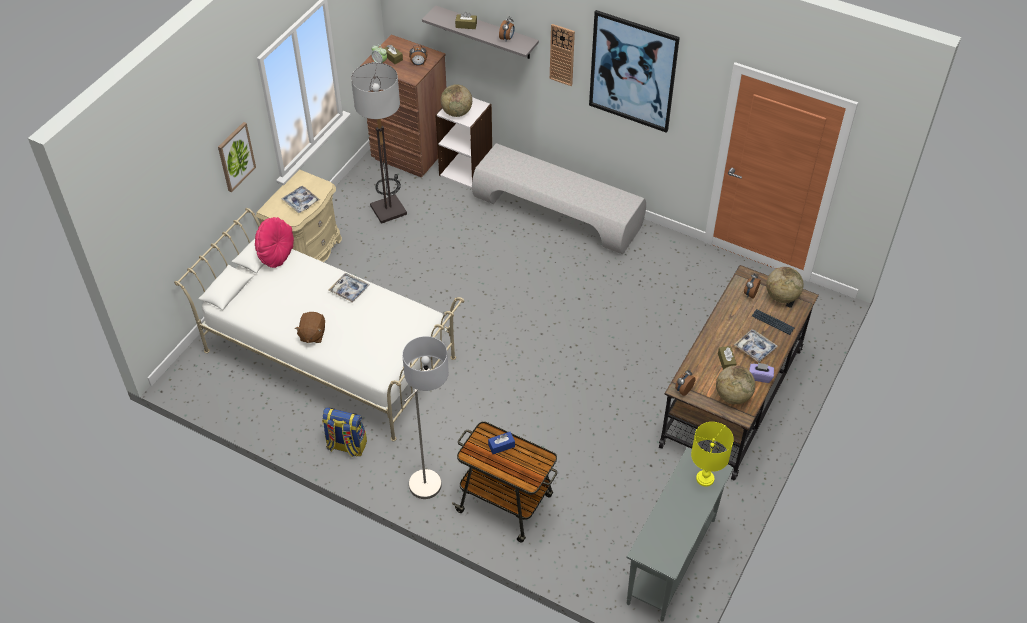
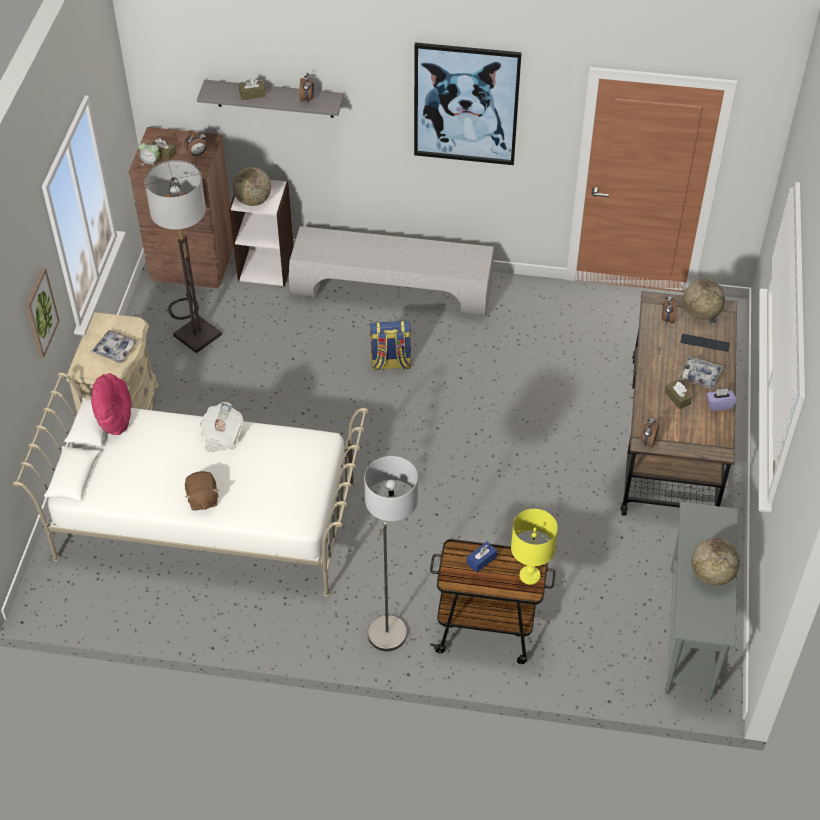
camera: 20 degrees left, 0 degrees up
(346, 446) = (275, 618): backpack -> backpack (390, 363)
(349, 290) = (221, 436): tray -> newspaper
(562, 54) = (375, 103): wall clock -> none
(705, 478) = (715, 529): yellow table lamp -> yellow table lamp (529, 575)
(732, 396) = (701, 433): globe -> globe (711, 575)

